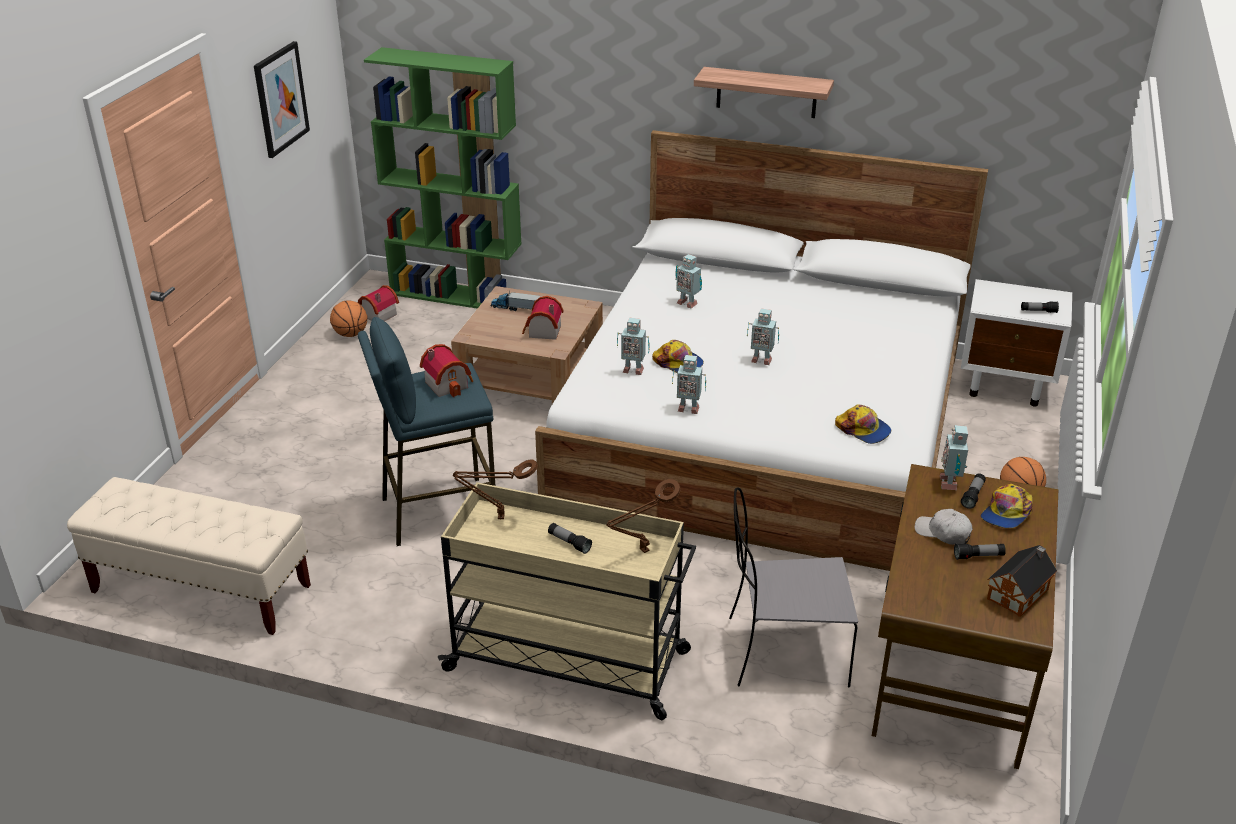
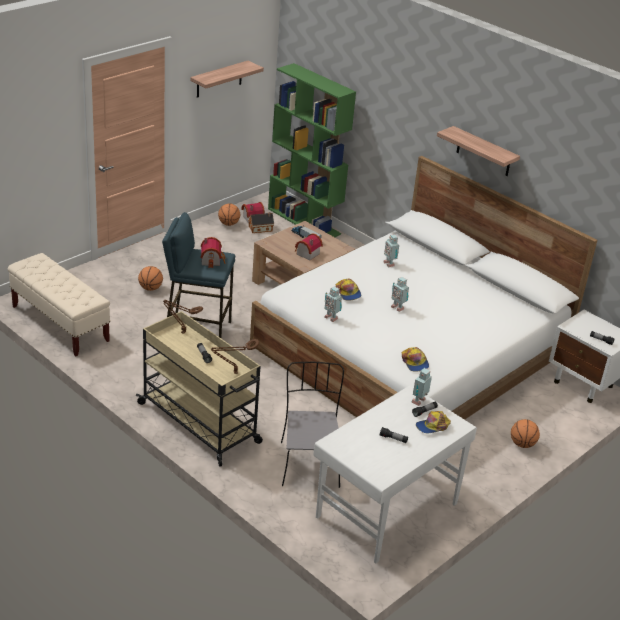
camera: 25 degrees right, 0 degrees up
(280, 99) = (219, 79): picture -> shelf
(309, 473) = (150, 288): none -> basketball
(632, 369) = (320, 287): toy robot -> none
(783, 652) = (309, 463): grey chair -> grey chair turned 60 degrees clockwise
(943, 533) = (387, 422): white cap -> none
(950, 675) = (385, 510): brown desk -> white desk
(1019, 593) = (395, 462): toy house -> toy house (261, 228)

